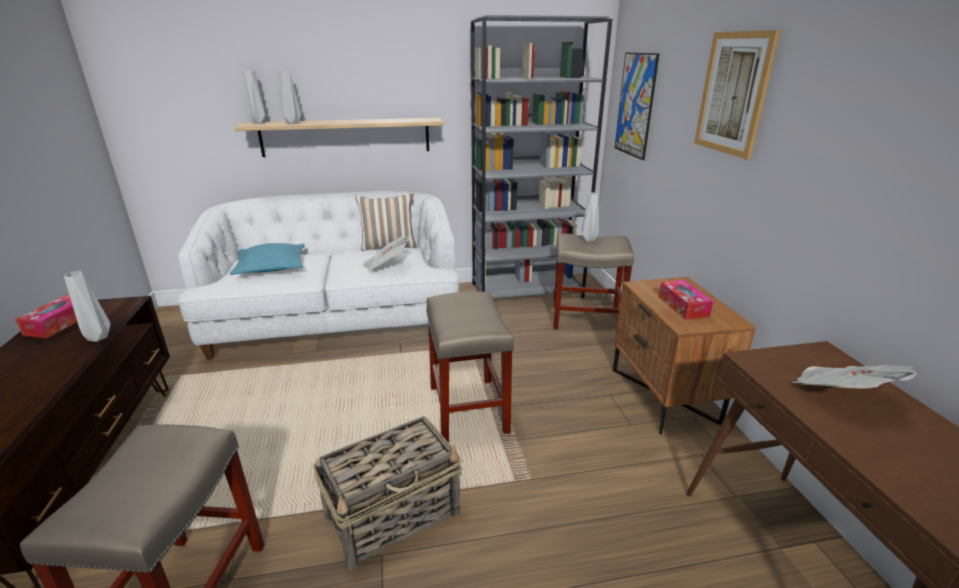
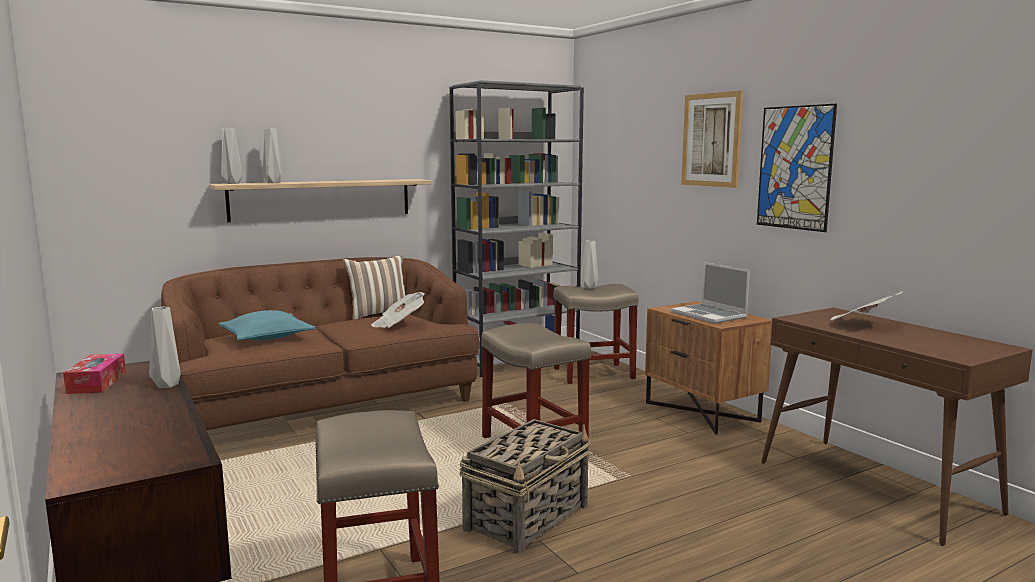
camera: 20 degrees left, 15 degrees down
(337, 321) = (326, 406): white sofa -> brown sofa
(635, 105) = (608, 163): picture -> picture (795, 167)
(683, 306) = (710, 315): tissue box -> laptop

